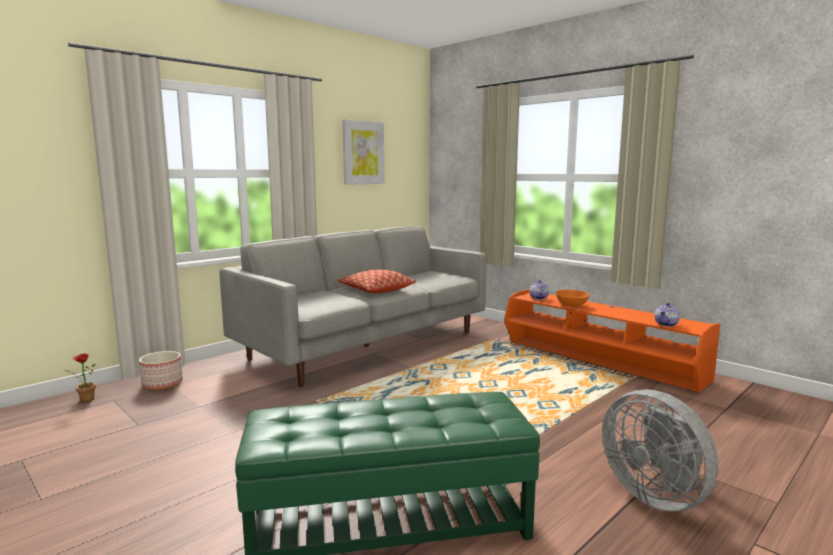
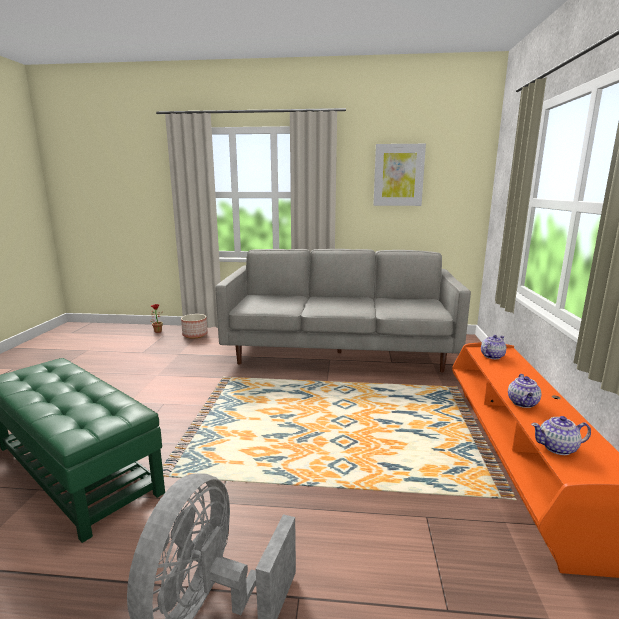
camera: 50 degrees right, 5 degrees up
(376, 290) = (331, 304): pillow -> none
(572, 305) = (505, 376): orange bowl -> none
(611, 313) = (523, 403): none -> teapot

